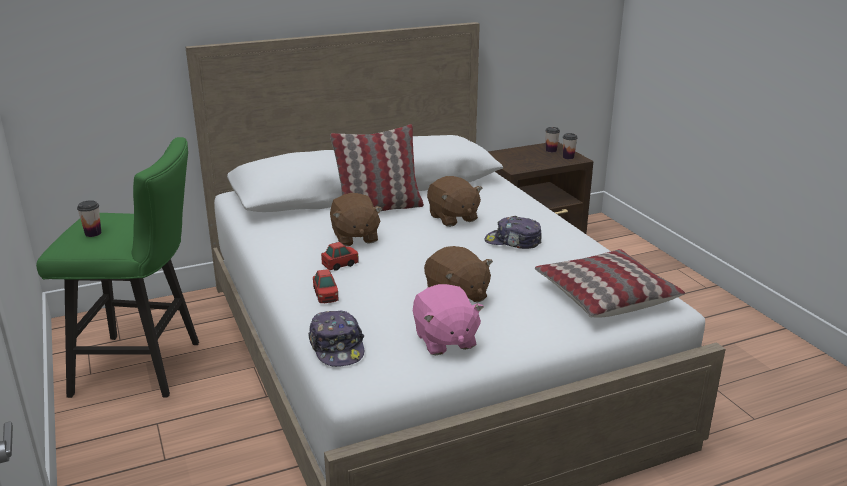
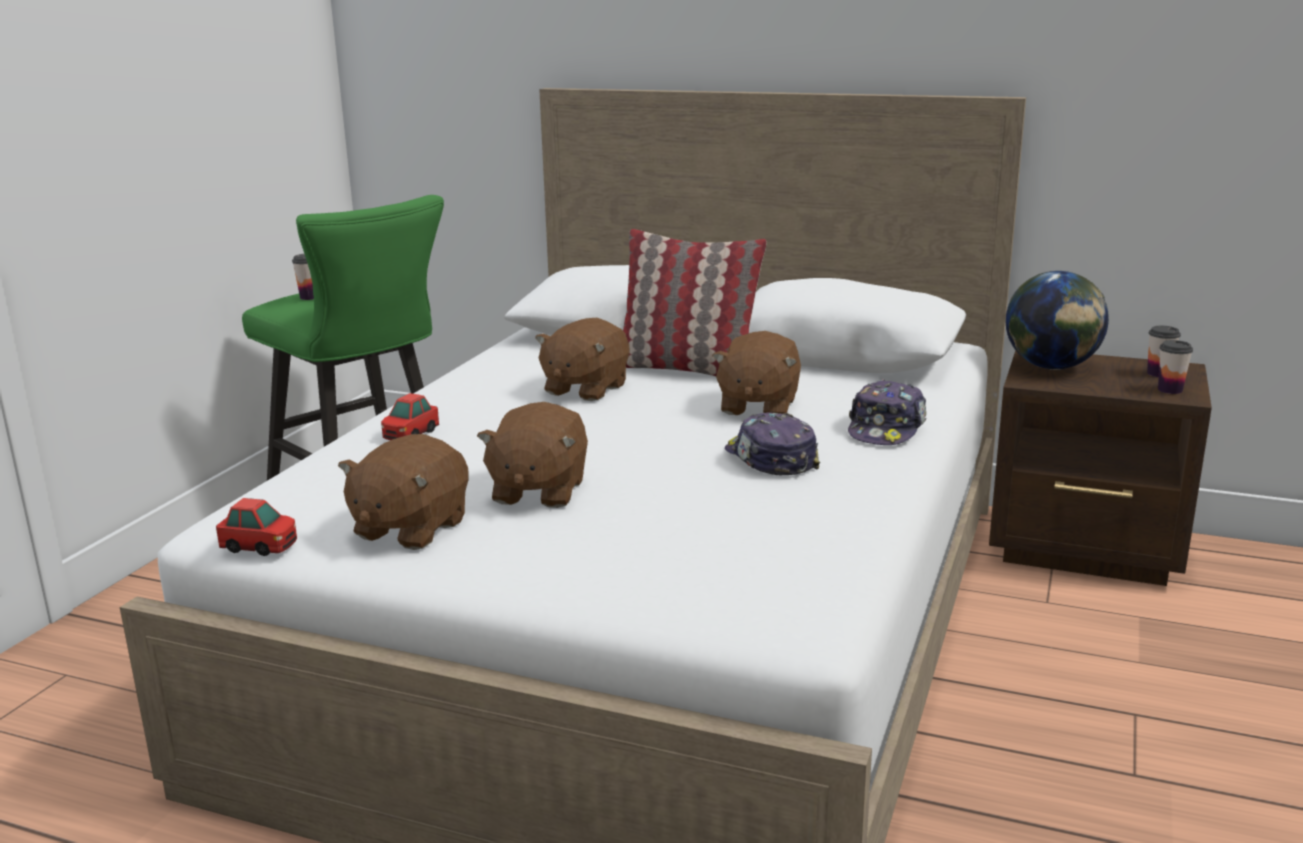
camera: 45 degrees right, 5 degrees down
(337, 347) = (298, 486): cap -> cap (886, 429)
(340, 264) = (501, 410): toy car -> toy car (260, 546)
(444, 340) = (409, 528): pink plush toy -> brown plush toy
(510, 159) = (1051, 367): none -> globe
(604, 296) = (735, 573): pillow -> none

